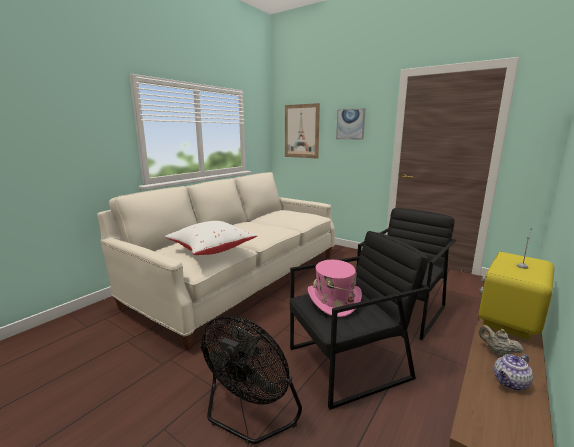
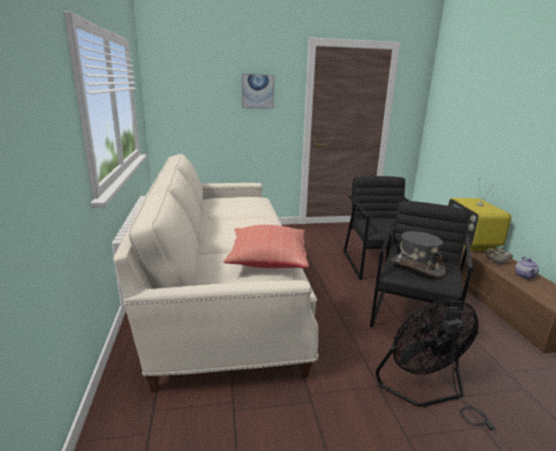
camera: 45 degrees left, 5 degrees up
(211, 250) = (267, 261): white pillow -> red pillow
(301, 131) = (192, 98): picture -> none
(333, 300) = (416, 266): pink hat -> grey hat

